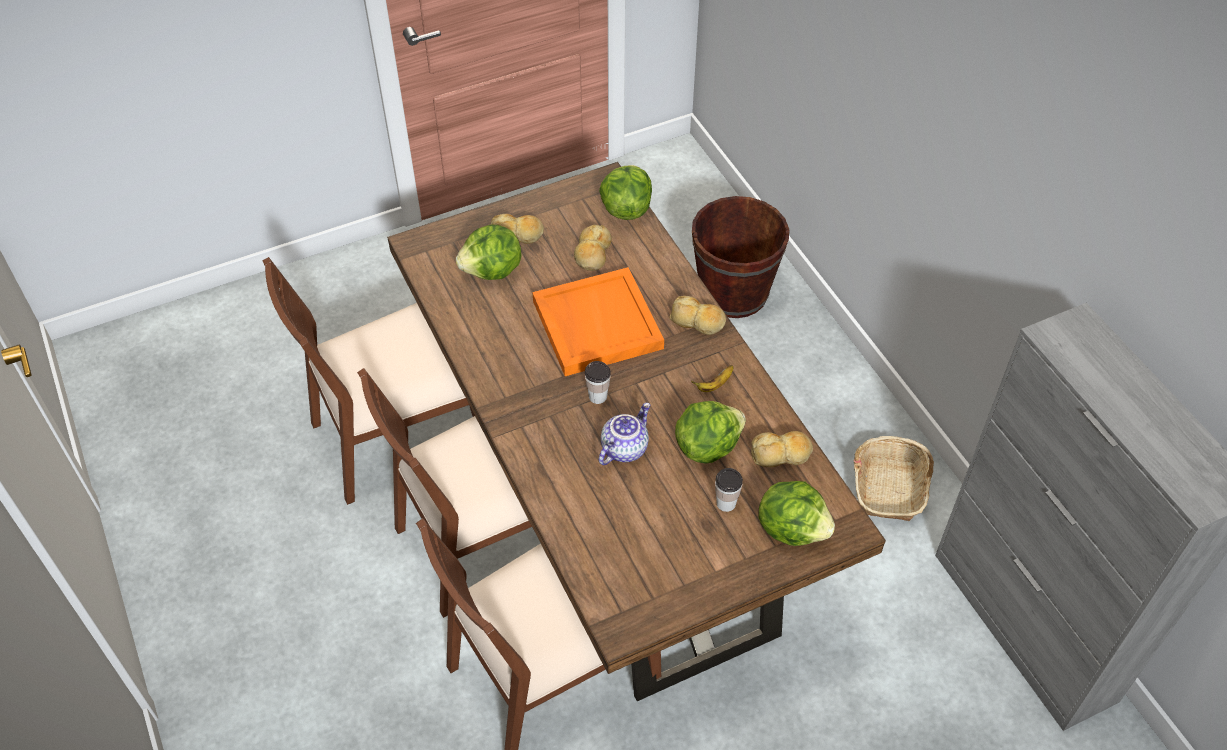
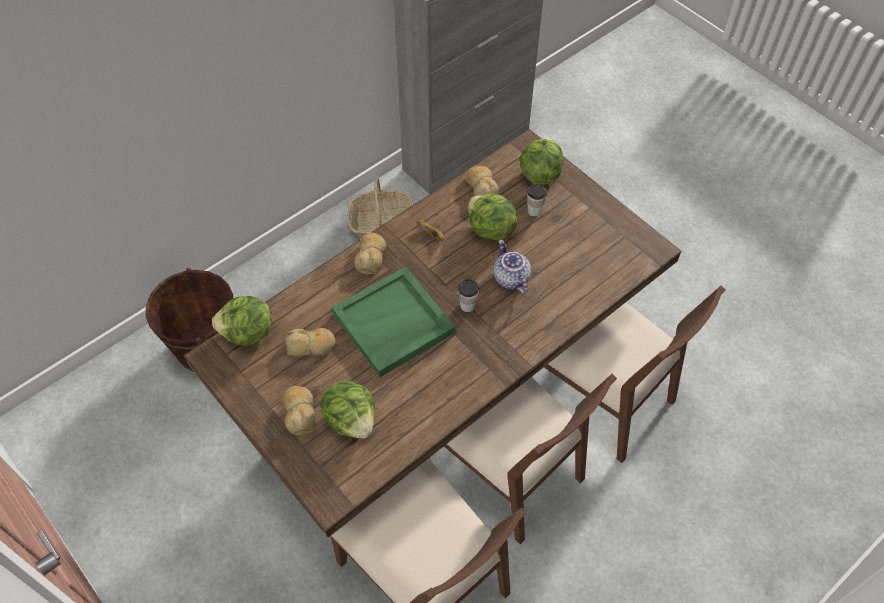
camera: 105 degrees left, 5 degrees up
(596, 324) = (393, 324): orange tray -> green tray
(623, 448) = (510, 278): teapot -> teapot turned 45 degrees clockwise

